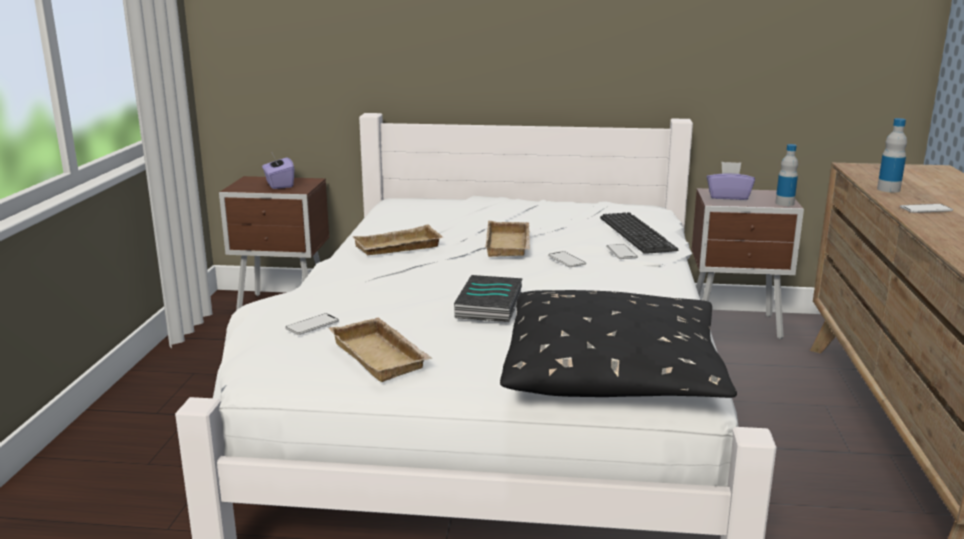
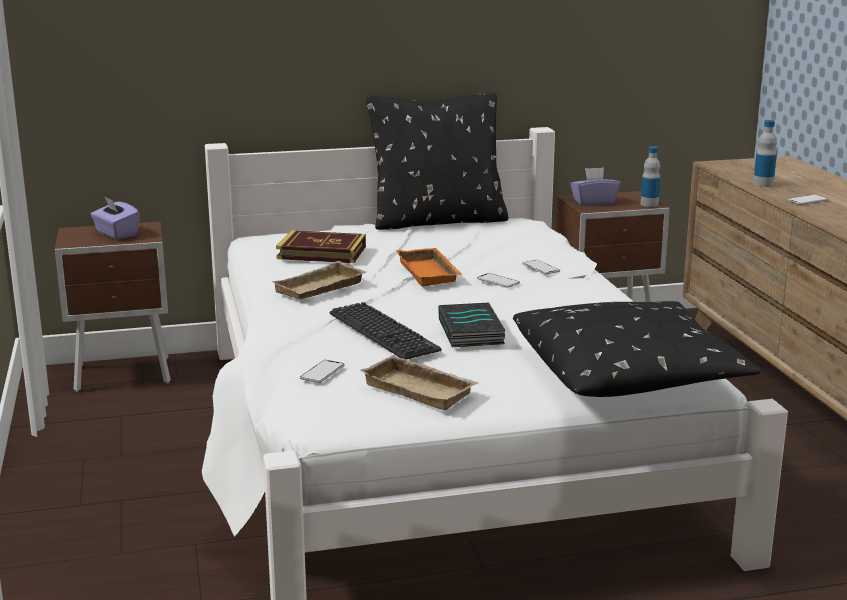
camera: 20 degrees left, 0 degrees up
(434, 217) = (322, 252): none -> book
(510, 245) = (431, 273): beige tray -> orange tray
(568, 201) = (437, 221): none -> black pillow
(636, 234) = (537, 248): keyboard -> keyboard (383, 332)

